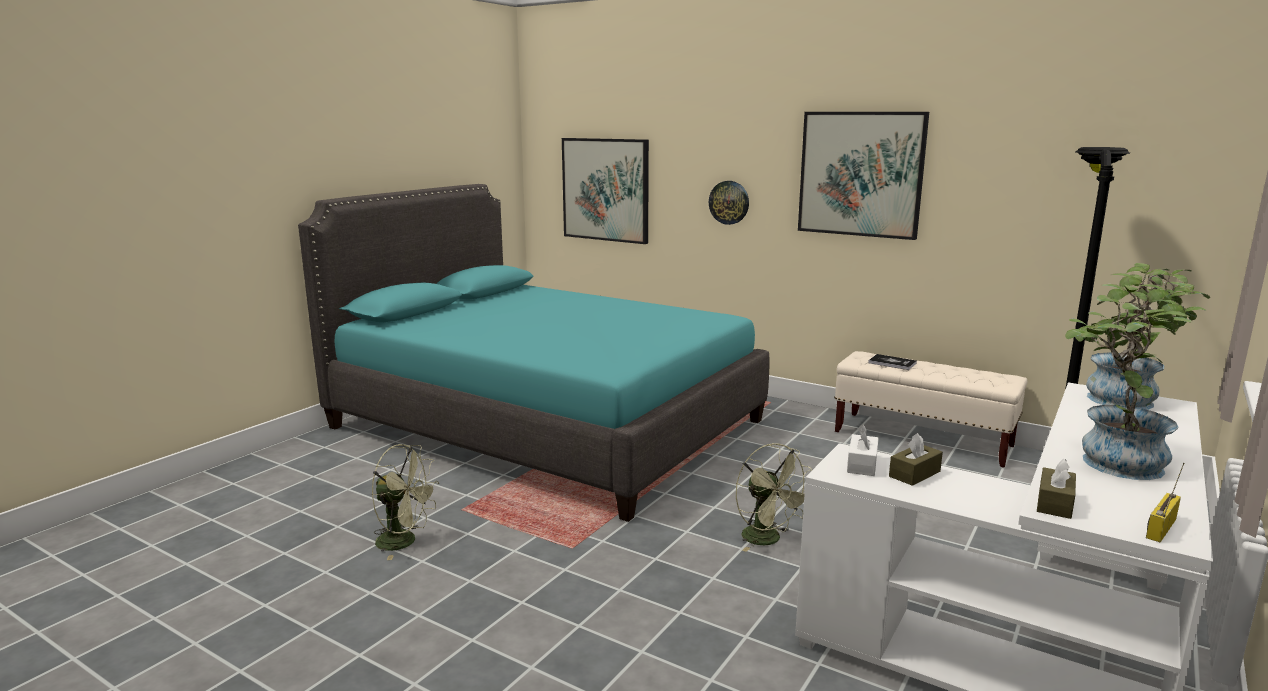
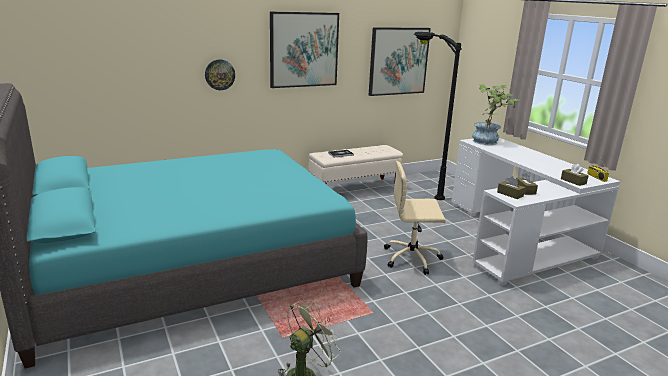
camera: 60 degrees left, 5 degrees up
(605, 189) = (106, 74): picture -> picture (398, 61)
(768, 540) = (412, 258): green fan -> beige office chair
(862, 464) = (510, 194): white tissue box -> brown tissue box
(1109, 460) = (540, 163): potted plant -> none

